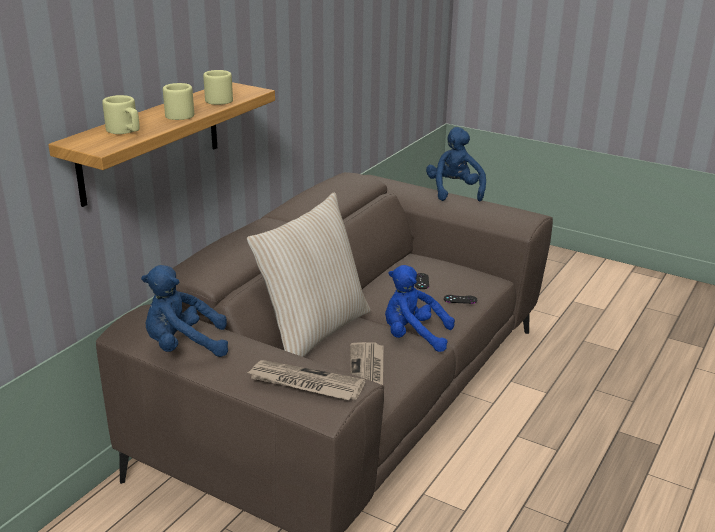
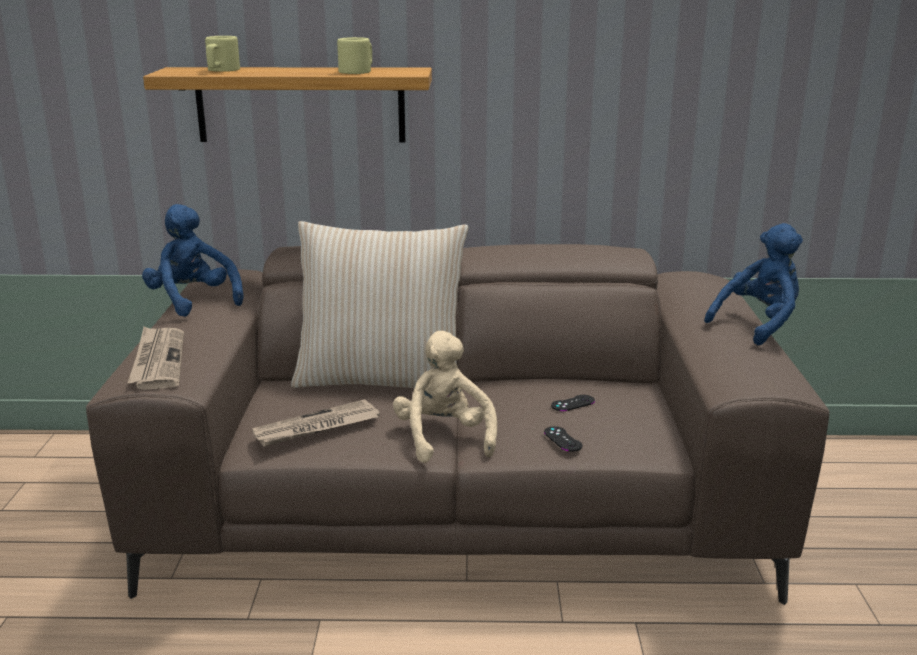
camera: 60 degrees right, 5 degrees down
(180, 114) = (293, 72): beige mug -> none
(413, 336) = (444, 438): blue plush toy -> beige plush toy

